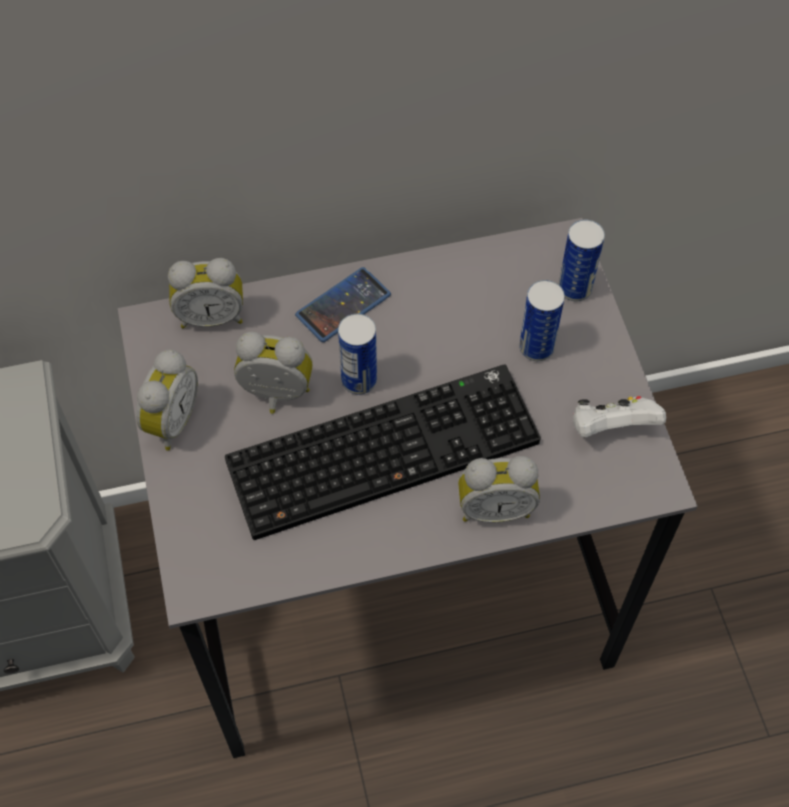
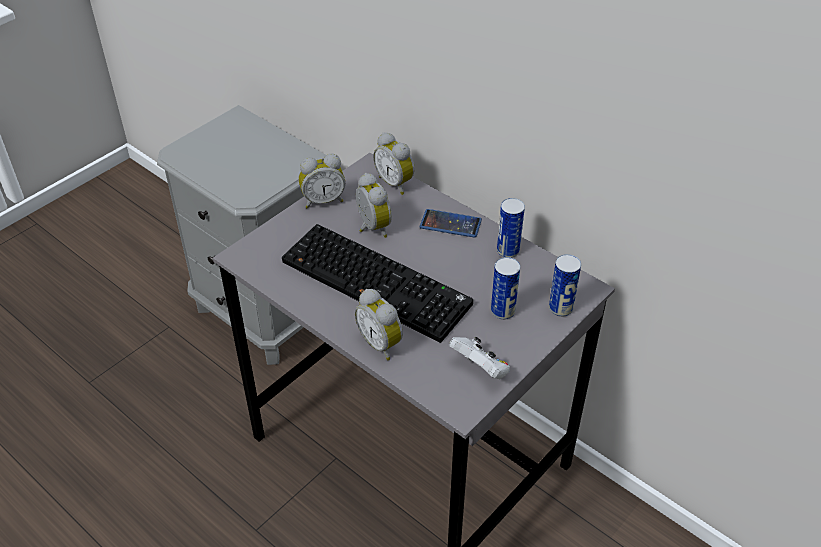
camera: 55 degrees right, 15 degrees down
(359, 380) = (410, 252): can -> can (508, 251)

